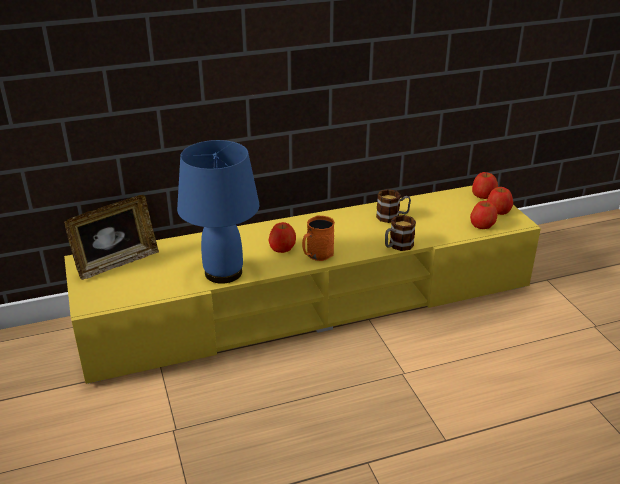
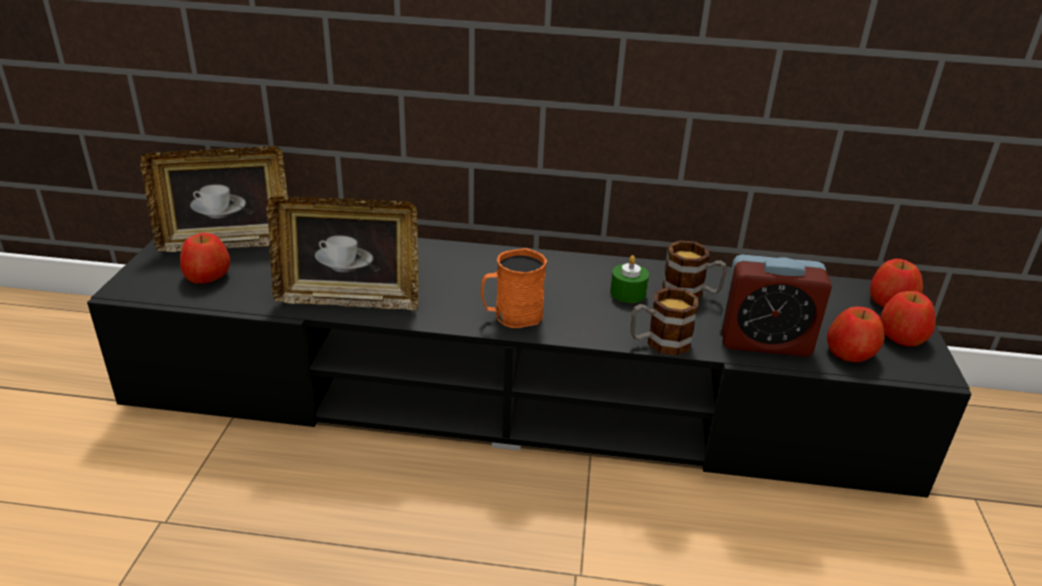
camera: 25 degrees right, 0 degrees up
(223, 272) = (349, 299): blue table lamp -> picture frame
(282, 247) = (469, 289): apple -> apple (207, 276)
(311, 303) = (518, 397): yellow tv stand -> black tv stand
(363, 226) = (628, 293): none -> green candle
(443, 231) = (764, 342): none -> alarm clock

